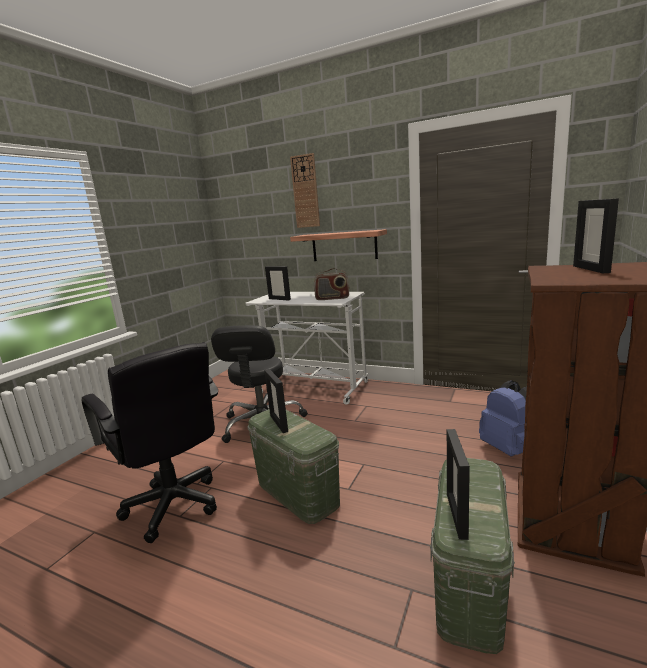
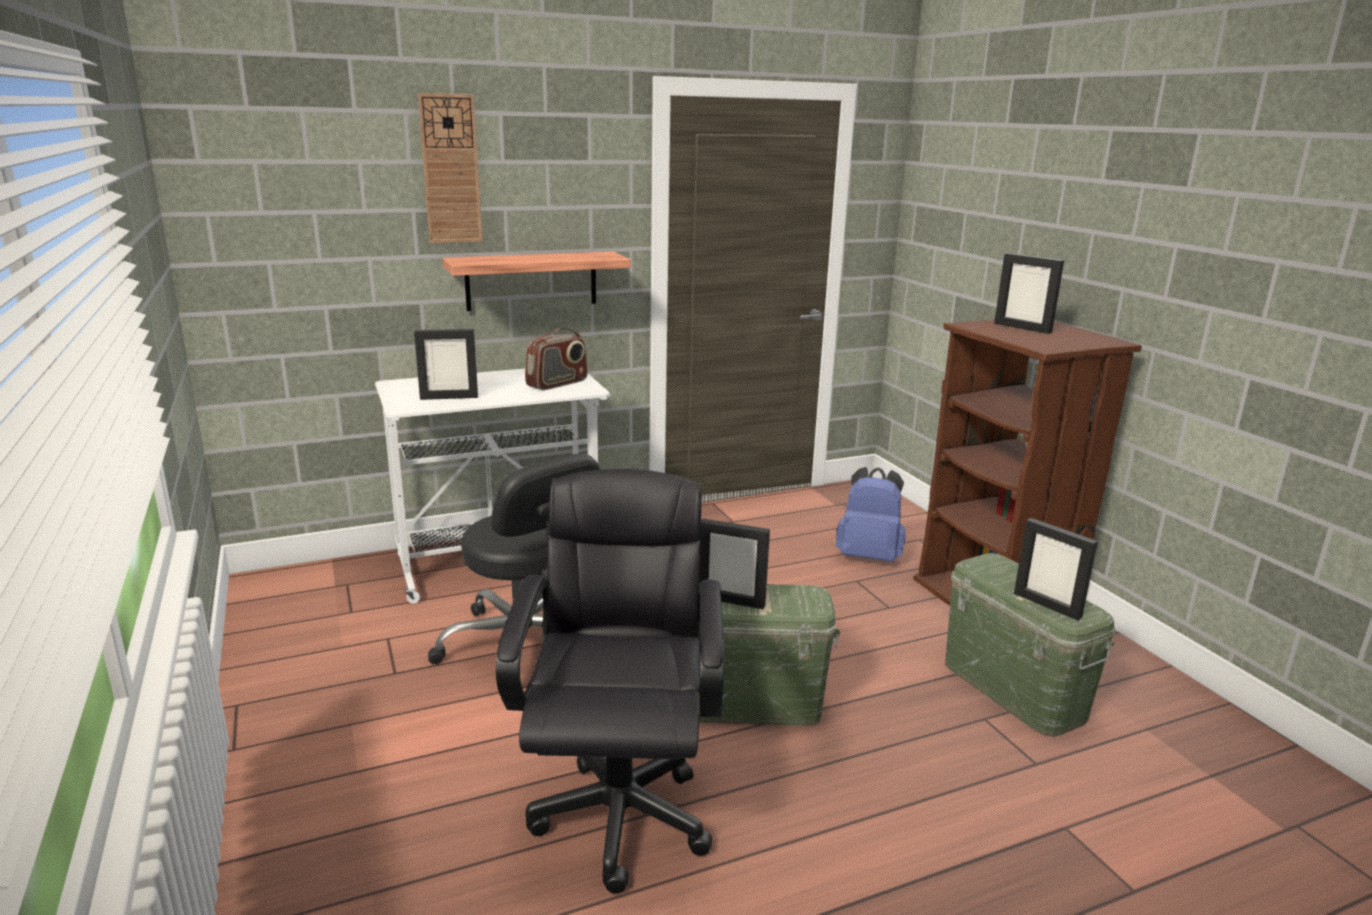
camera: 50 degrees left, 5 degrees up
(176, 508) = (620, 811): black office chair -> black office chair turned 90 degrees counterclockwise

